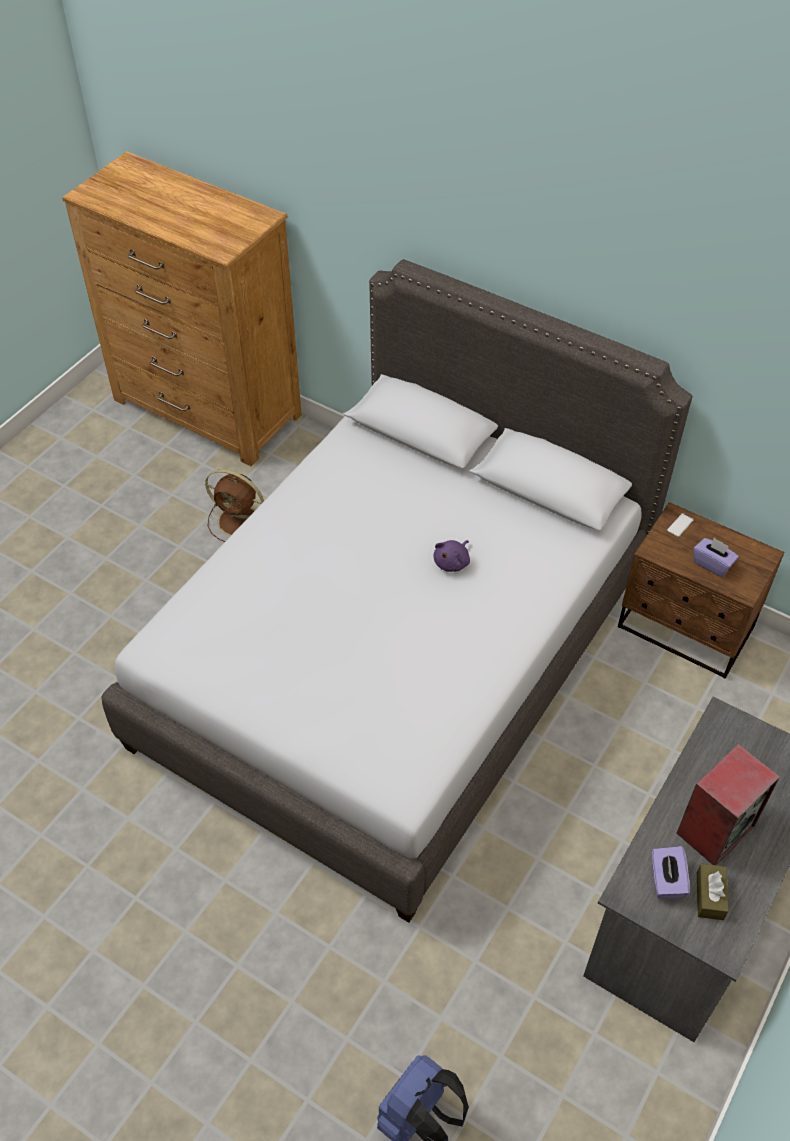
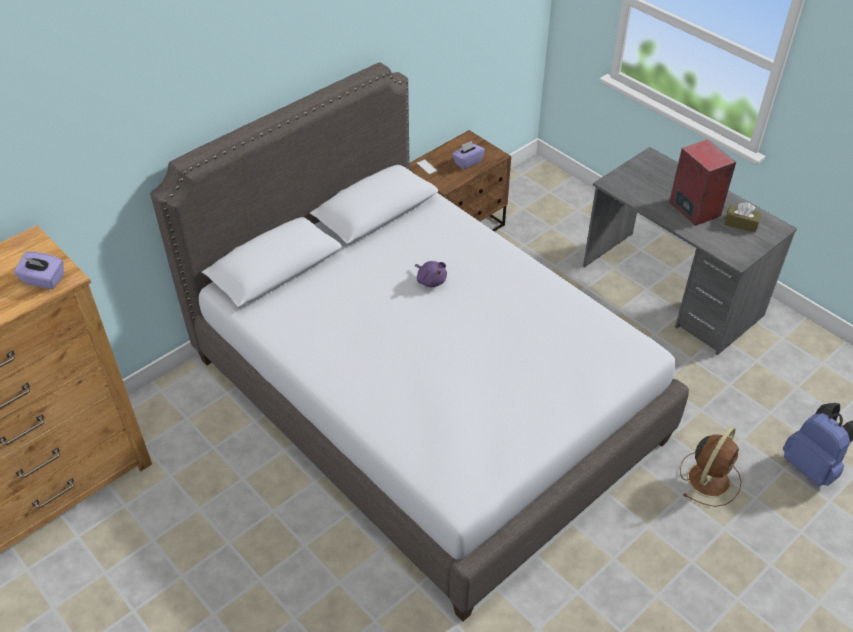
camera: 75 degrees left, 5 degrees down
(240, 522) = (222, 484): brown fan -> brown fan (709, 478)
(666, 880) = (729, 239): purple tissue box -> purple tissue box (43, 280)

